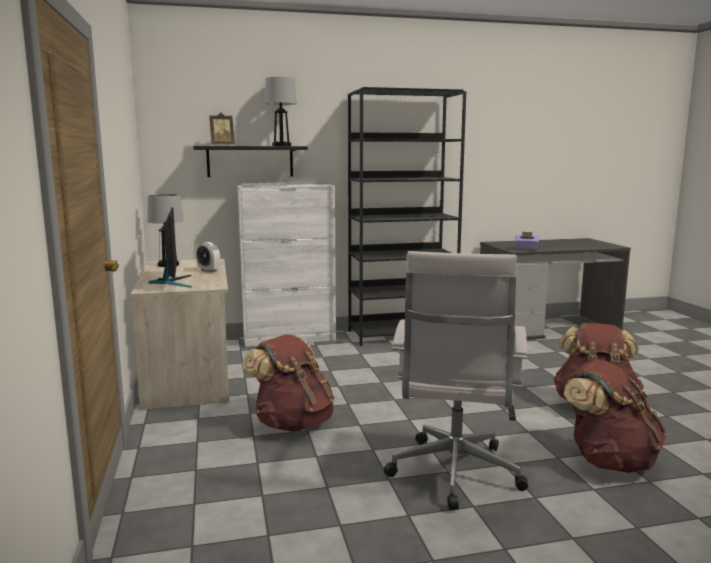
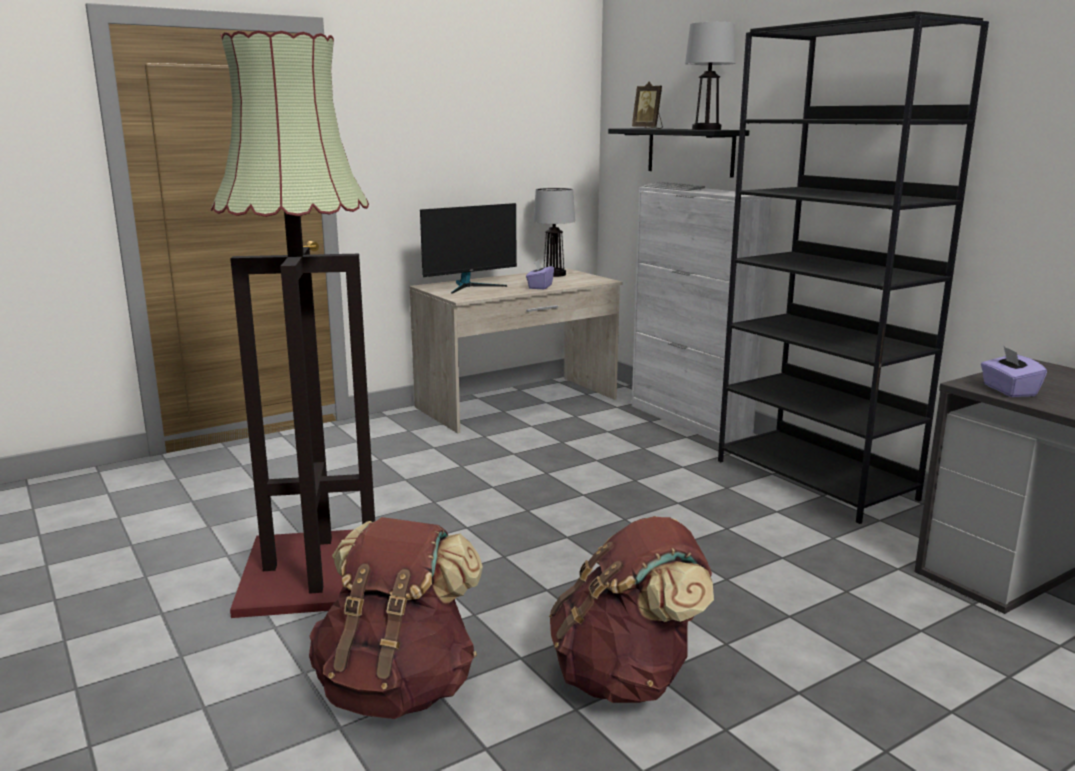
camera: 70 degrees right, 5 degrees up
(209, 271) = (540, 287): alarm clock -> purple tissue box
(293, 423) = (418, 470): brown backpack -> none
(454, 475) = (319, 571): white office chair -> floor lamp

